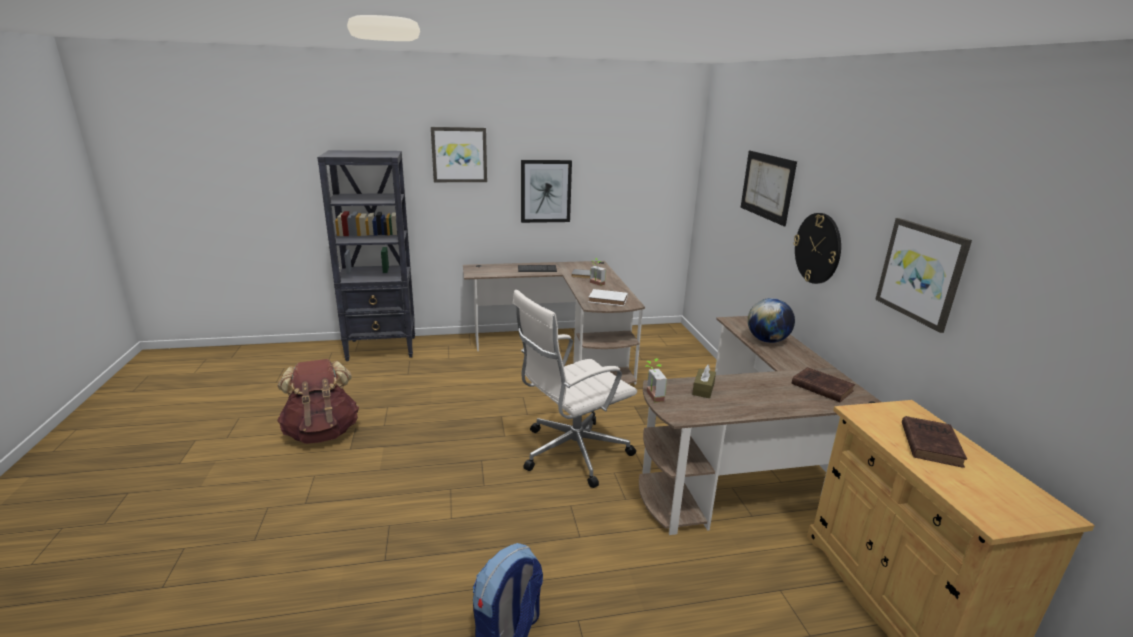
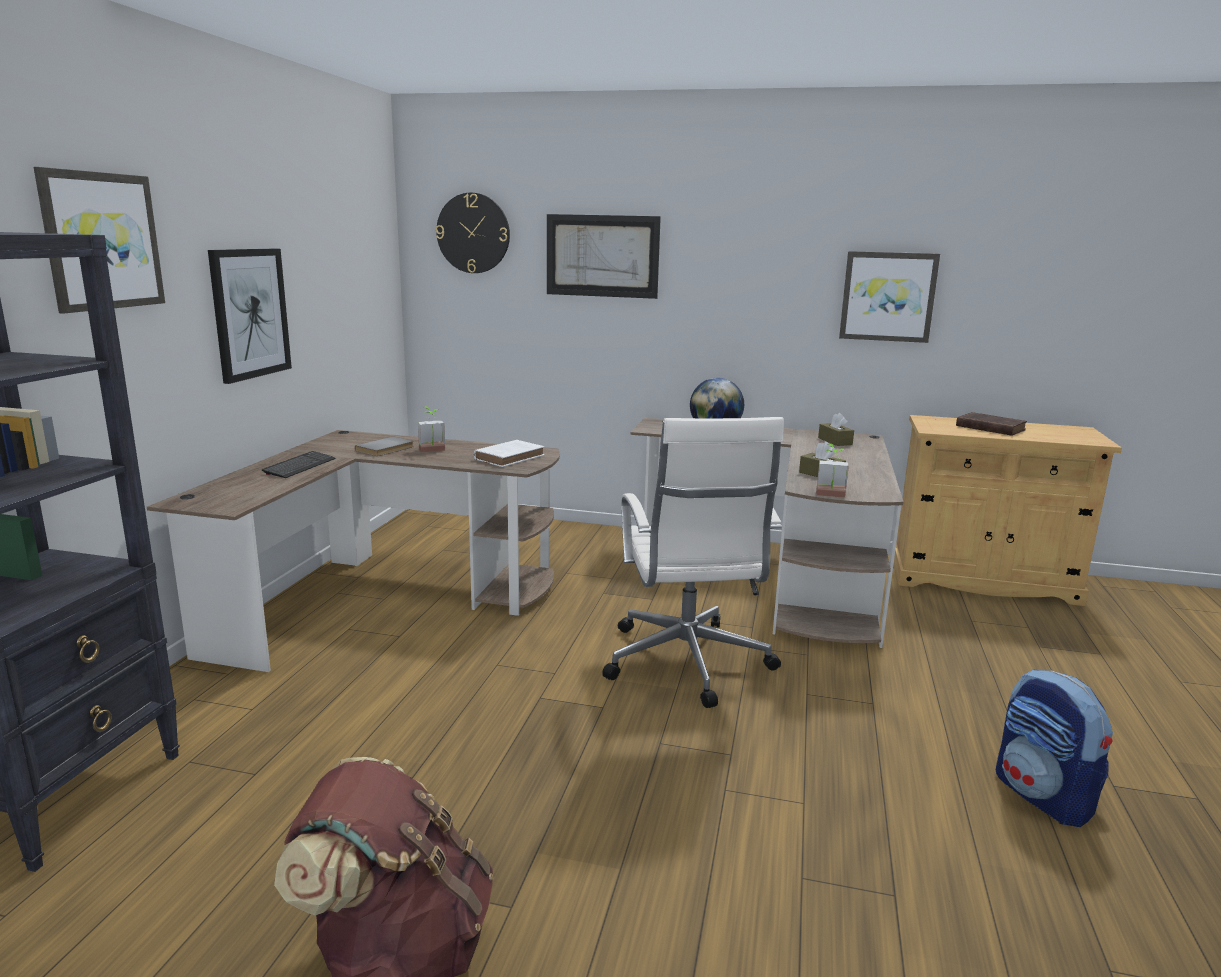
camera: 65 degrees left, 5 degrees down
(818, 248) = (727, 310): wall clock -> wall clock (473, 233)
(820, 387) = (835, 441): brown book -> brown tissue box

